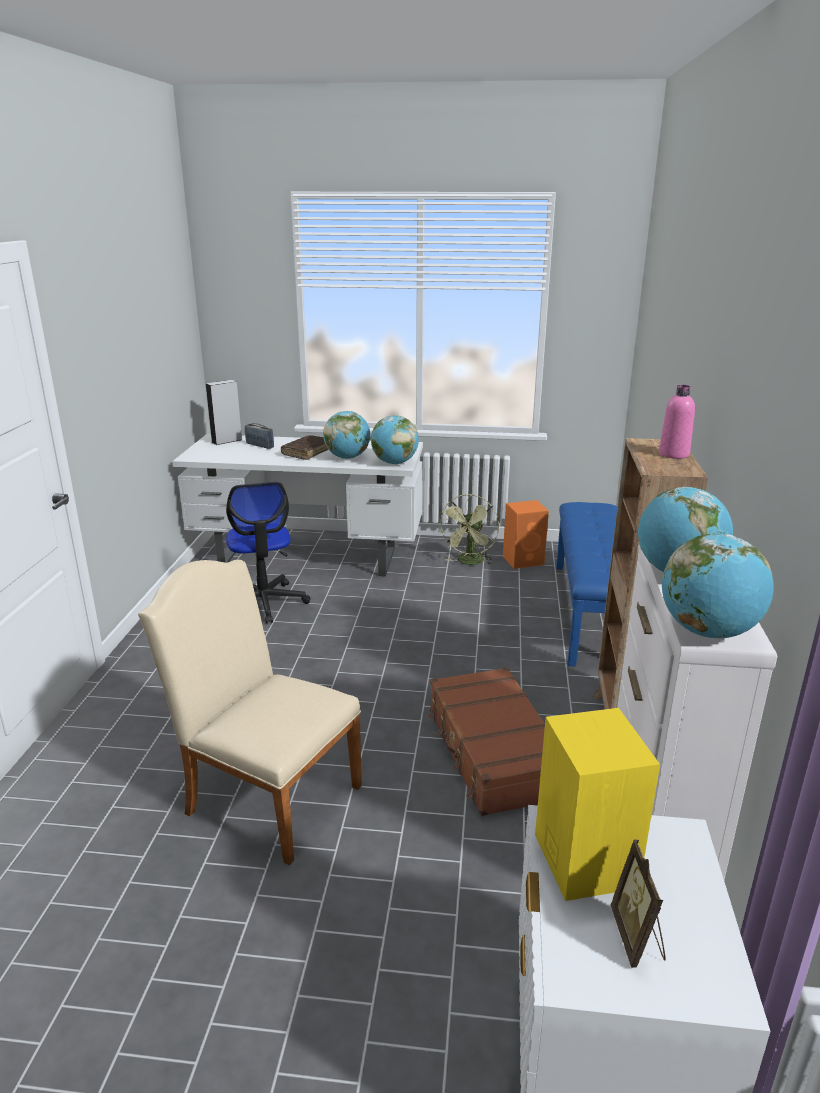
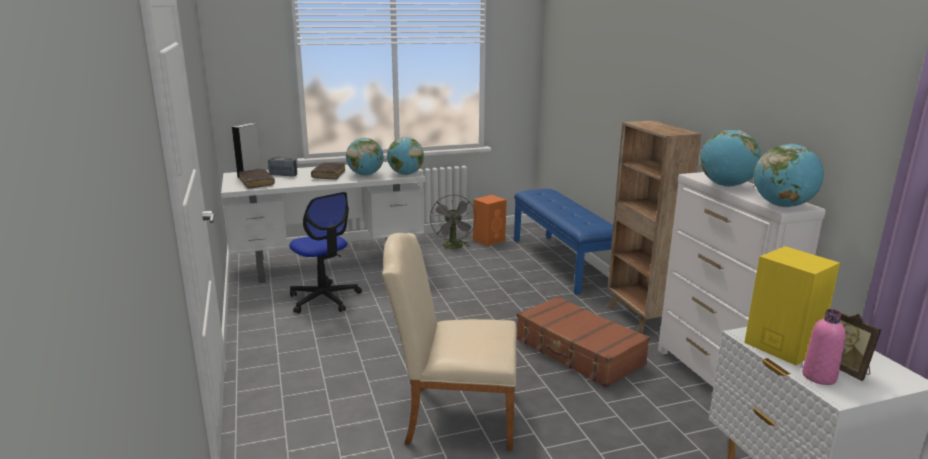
camera: 25 degrees left, 5 degrees down
(221, 453) = (257, 183): none -> brown book
(469, 562) = (454, 247): green fan -> grey fan
(673, 454) = (664, 126): pink bottle -> pink bottle (819, 377)

